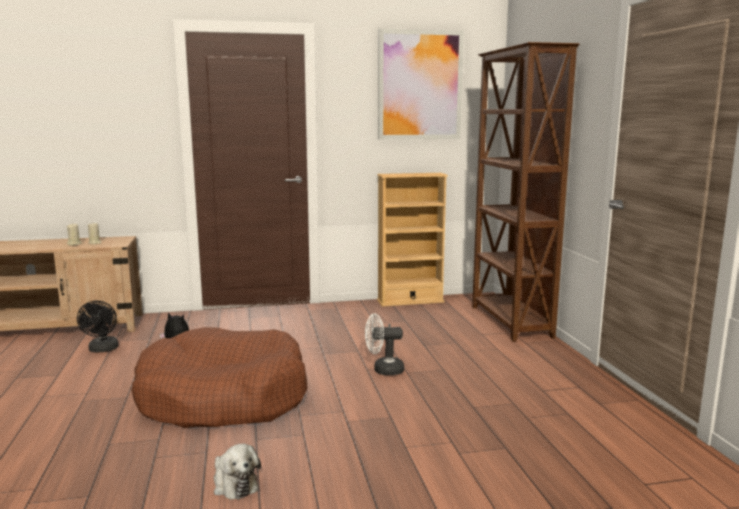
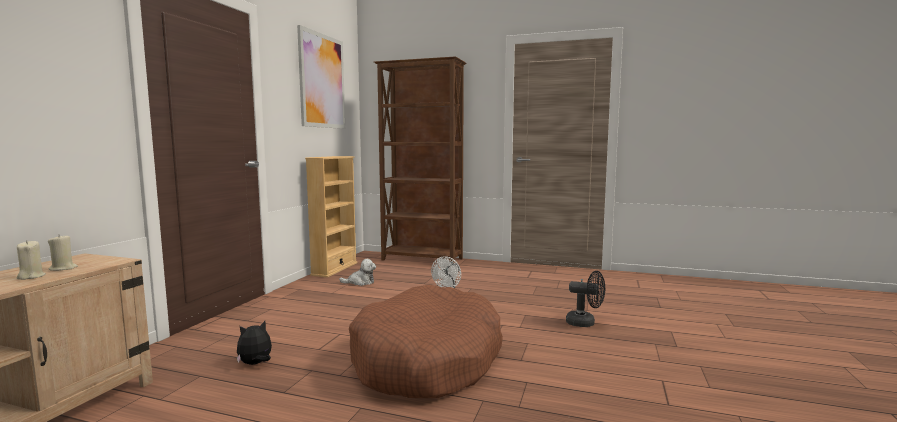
camera: 60 degrees left, 5 degrees down
(102, 350) = (177, 410): black fan -> black fan (585, 323)
(234, 484) = (587, 378): plush toy -> plush toy (360, 282)

